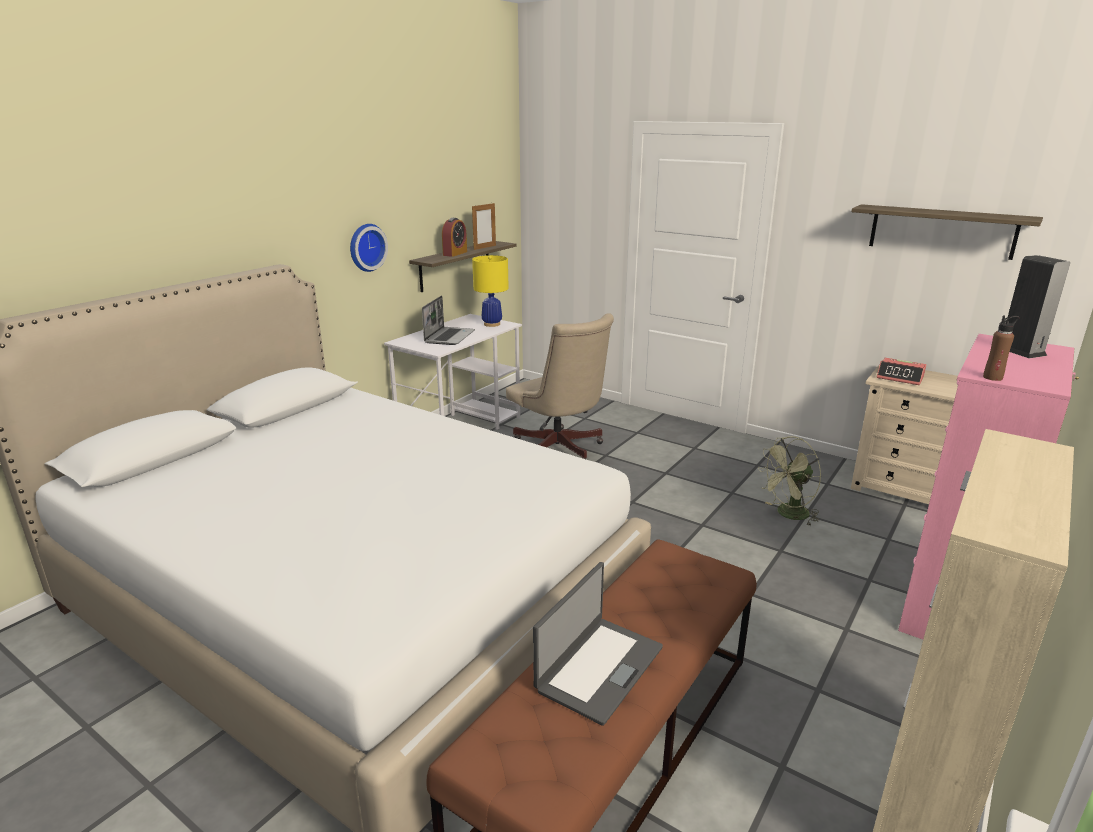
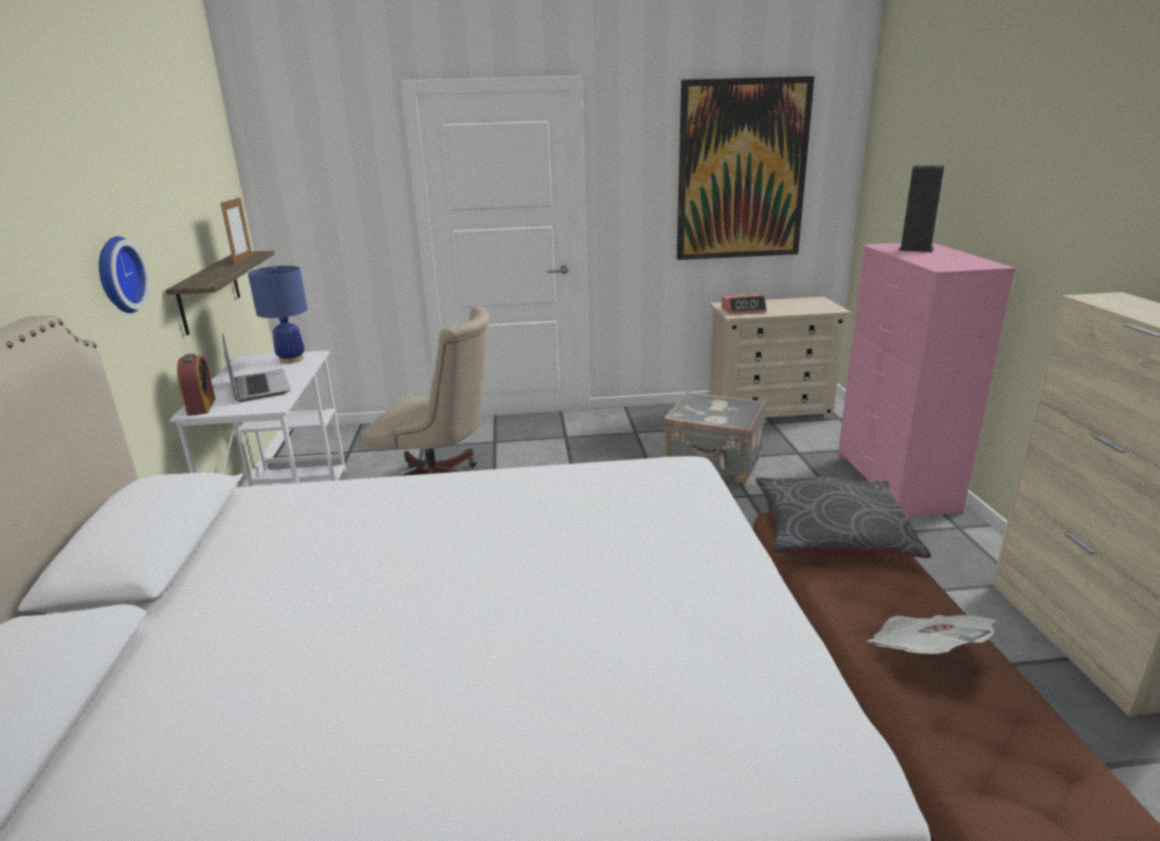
camera: 40 degrees left, 0 degrees up
(455, 253) = (218, 272): alarm clock -> alarm clock (201, 406)
(492, 324) = (291, 359): yellow table lamp -> blue table lamp
(598, 668) = (923, 654): laptop -> newspaper
(685, 574) = (832, 532): none -> grey pillow
(788, 515) = (713, 464): green fan -> grey suitcase
(941, 231) = (742, 171): shelf -> picture
(992, 377) = (954, 267): brown bottle -> none

